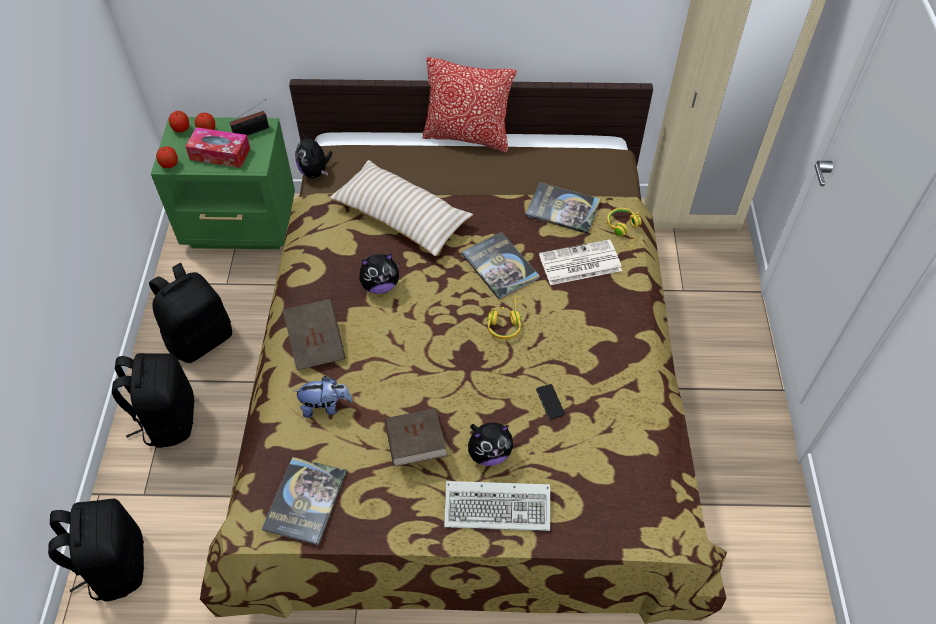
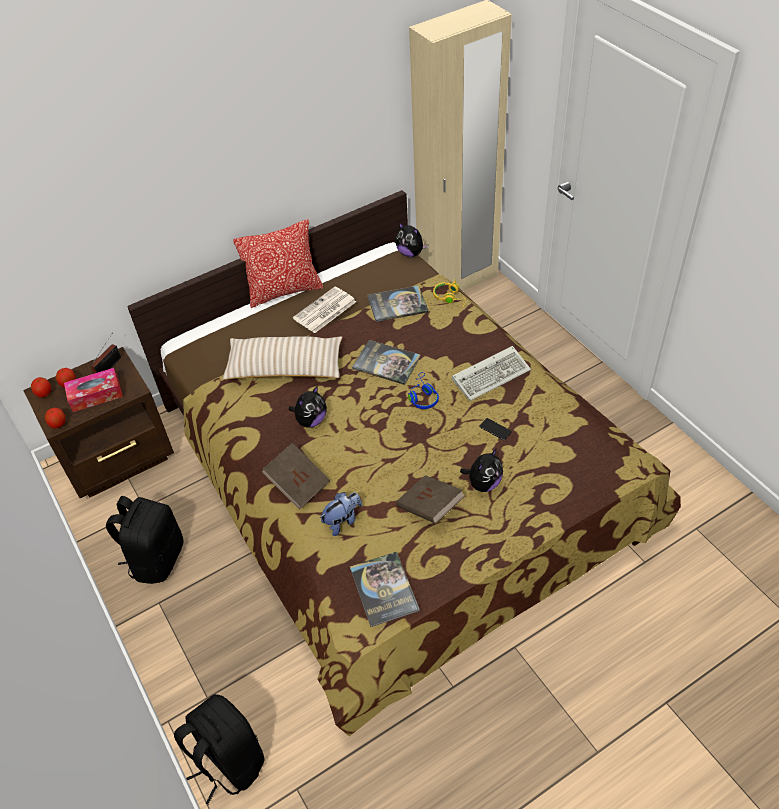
camera: 30 degrees left, 5 degrees down
(168, 419) = (180, 632): black backpack -> none
(242, 225) = (120, 458): green nightstand -> brown nightstand
(315, 172) = (186, 371): plush toy -> plush toy (411, 253)
(500, 506) = (519, 512): keyboard -> keyboard (492, 374)
(506, 322) = (422, 396): yellow headphones -> blue headphones
(579, 263) = (439, 334): newspaper -> newspaper (324, 311)

